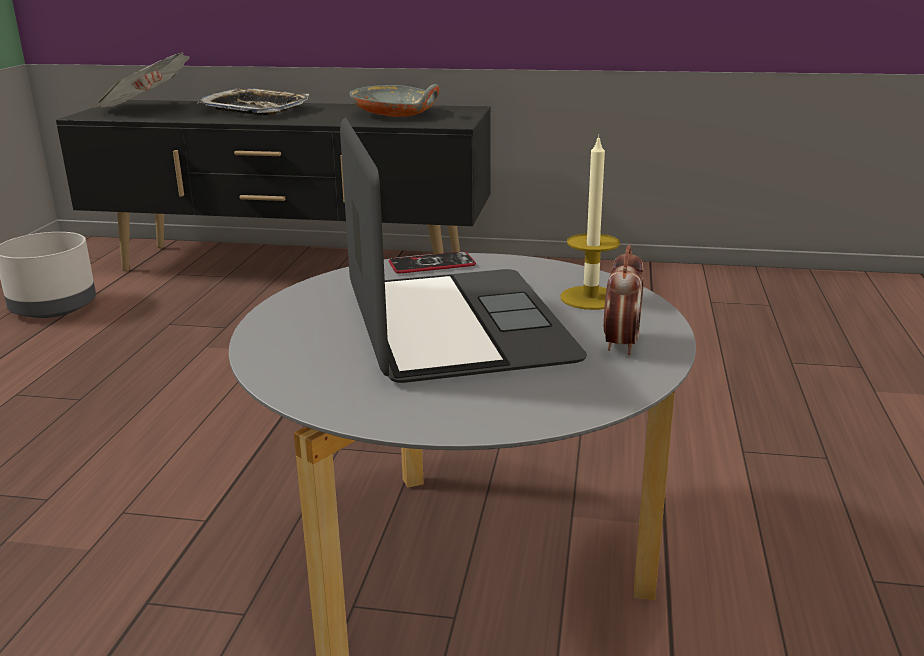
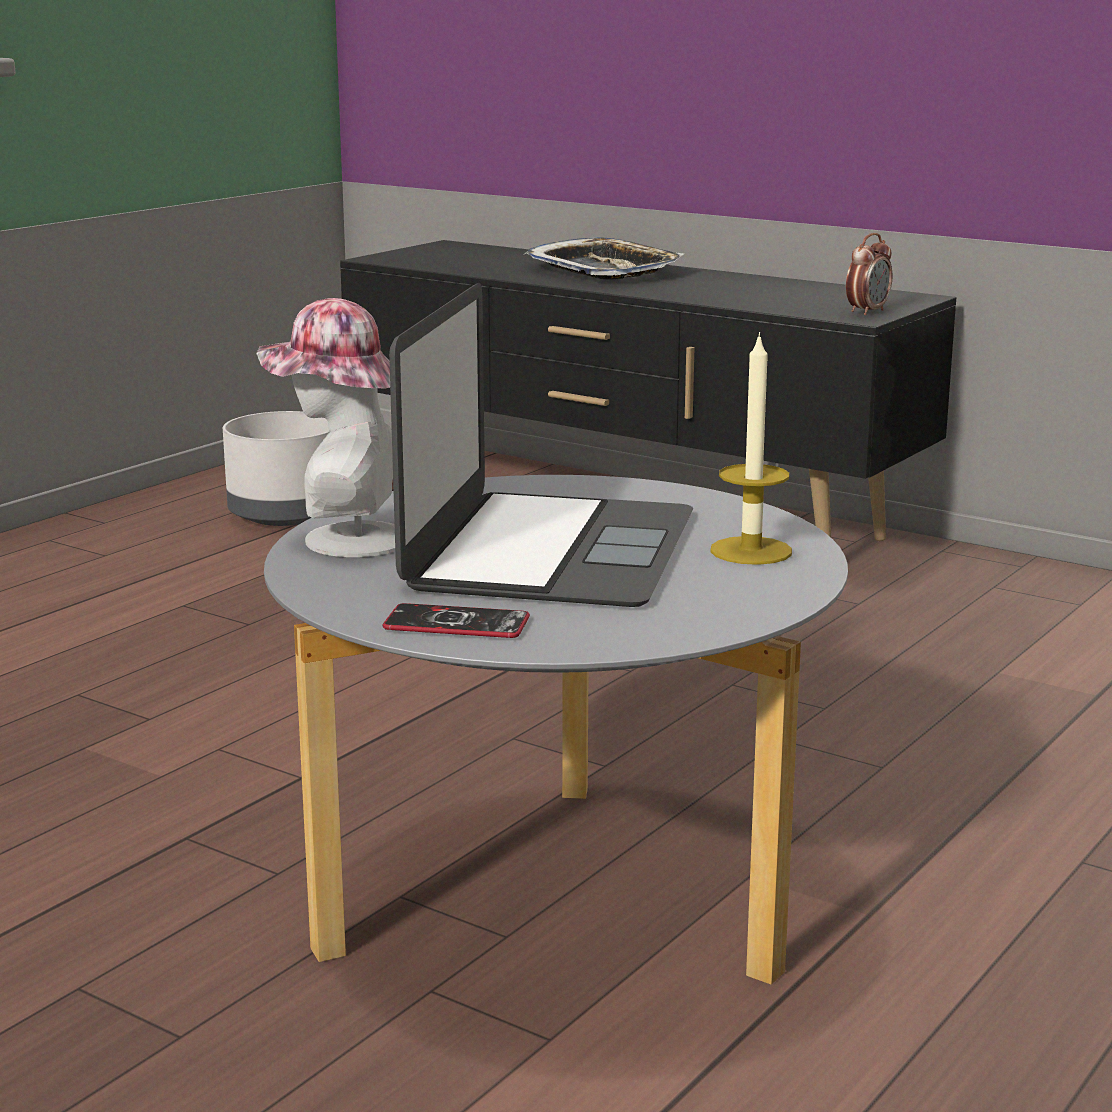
camera: 25 degrees right, 5 degrees down
(145, 109) = (462, 256): newspaper -> none
(285, 345) = (343, 539): none -> hat
(395, 114) = (791, 295): grey bowl -> none
(432, 264) = (607, 488): phone -> phone (456, 624)
(621, 344) = (714, 600): alarm clock -> alarm clock (867, 312)

